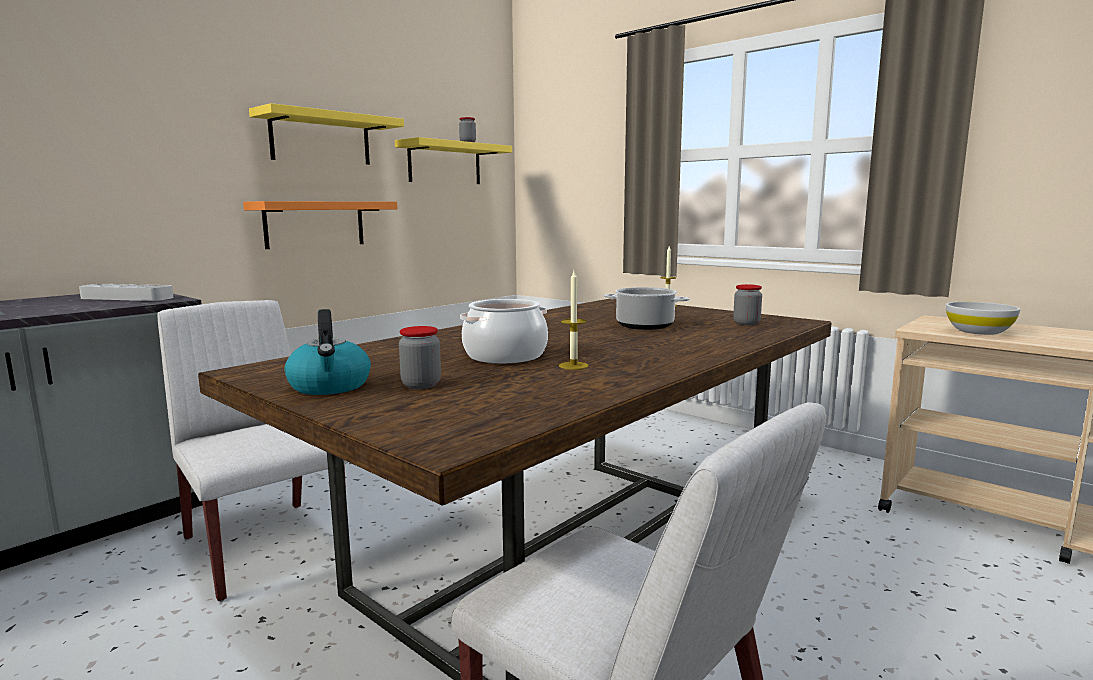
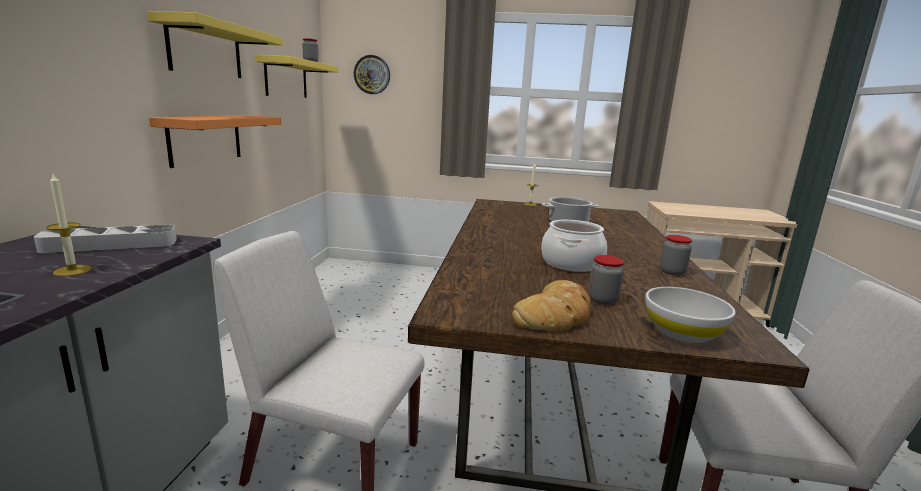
camera: 35 degrees left, 5 degrees up
(330, 386) = (555, 315): kettle -> bread
(559, 151) = (372, 74): none -> wall clock
(573, 366) = (628, 265): candle -> candle (72, 270)
(746, 323) = (608, 216): jar -> jar (672, 272)
(979, 331) = (695, 211): white bowl -> white bowl (682, 332)

